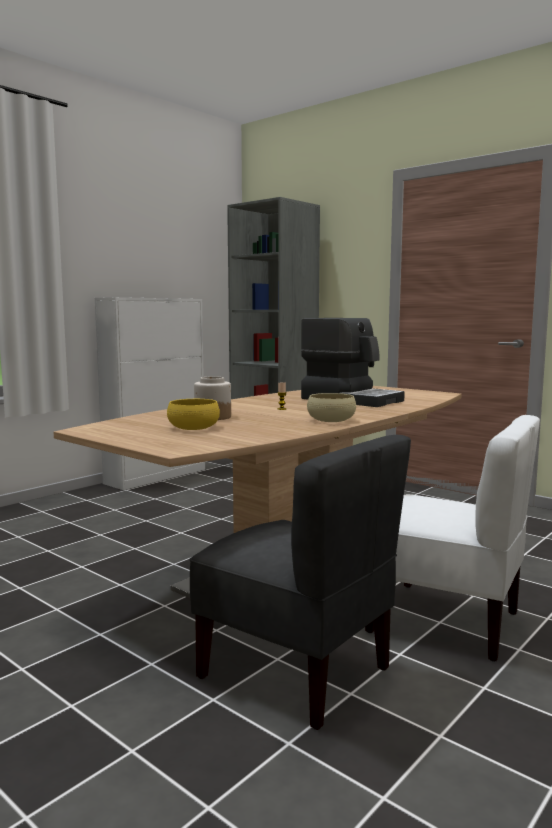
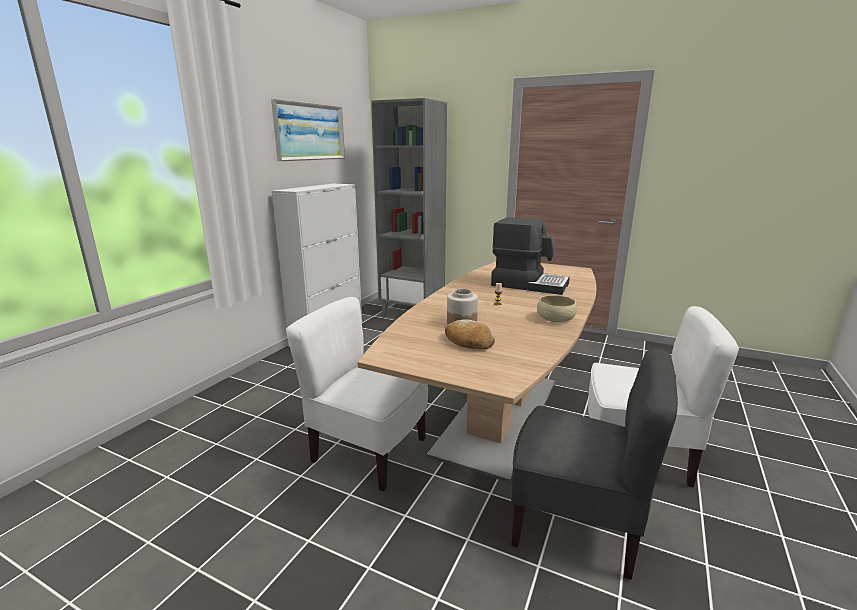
camera: 15 degrees left, 10 degrees up
(108, 577) = (368, 452): none -> white chair
(153, 239) = (310, 132): none -> picture
(193, 427) = (468, 342): yellow bowl -> bread

